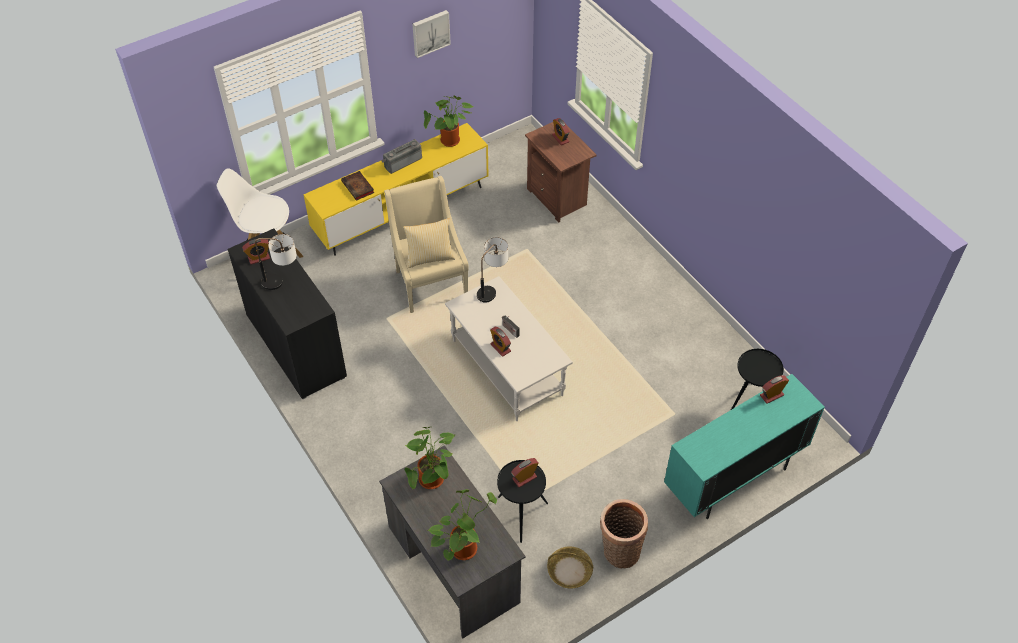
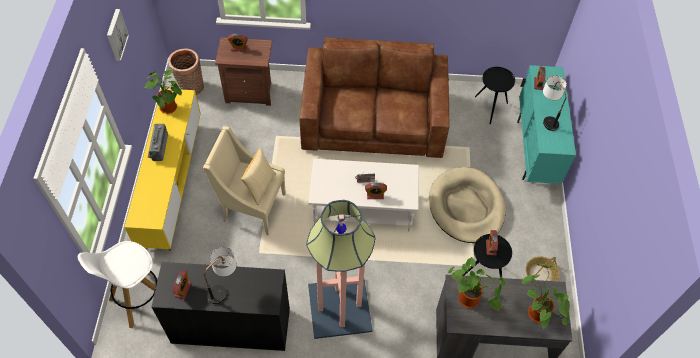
camera: 55 degrees left, 5 degrees up
(358, 188) = (155, 188): book -> none
(380, 414) = (339, 307): none -> floor lamp
(492, 288) = (321, 168): table lamp -> table lamp (547, 117)
(593, 455) = (466, 207): none -> beige dog bed
(619, 551) = (544, 239): basket -> basket (190, 87)
(626, 312) = (374, 119): none -> brown sofa

